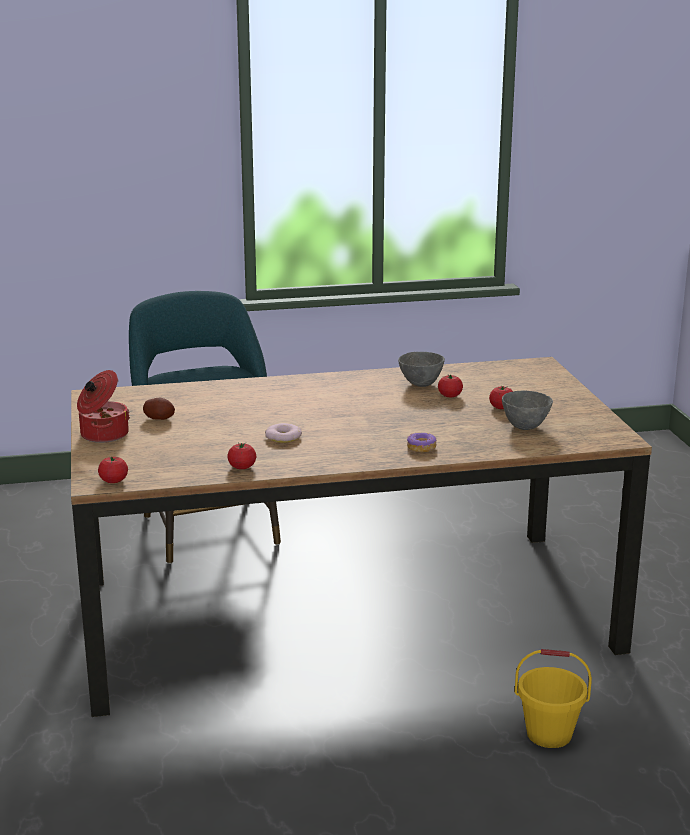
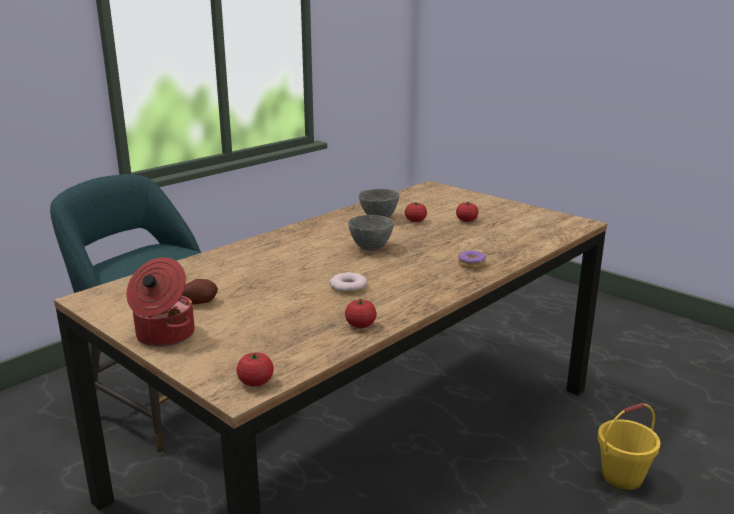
camera: 35 degrees left, 0 degrees up
(524, 426) = (507, 230): grey bowl -> grey bowl (369, 247)

